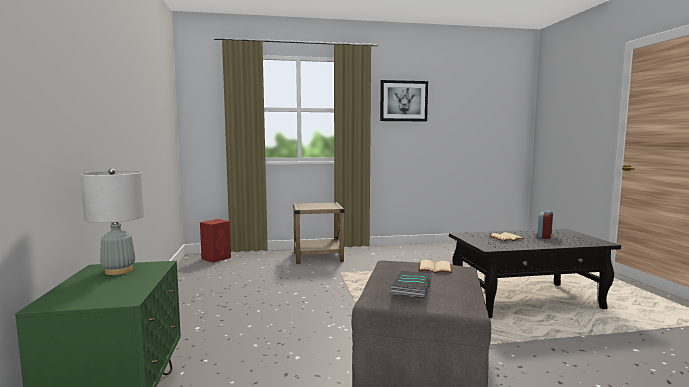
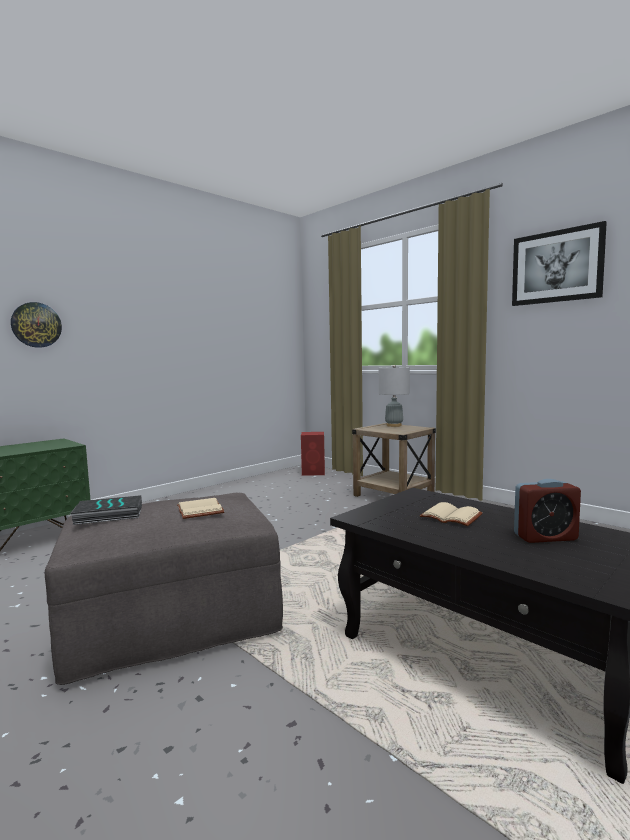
camera: 55 degrees right, 0 degrees up
(57, 107) = (36, 325): none -> wall clock
(119, 271) = (49, 444): grey table lamp -> grey table lamp (394, 425)

